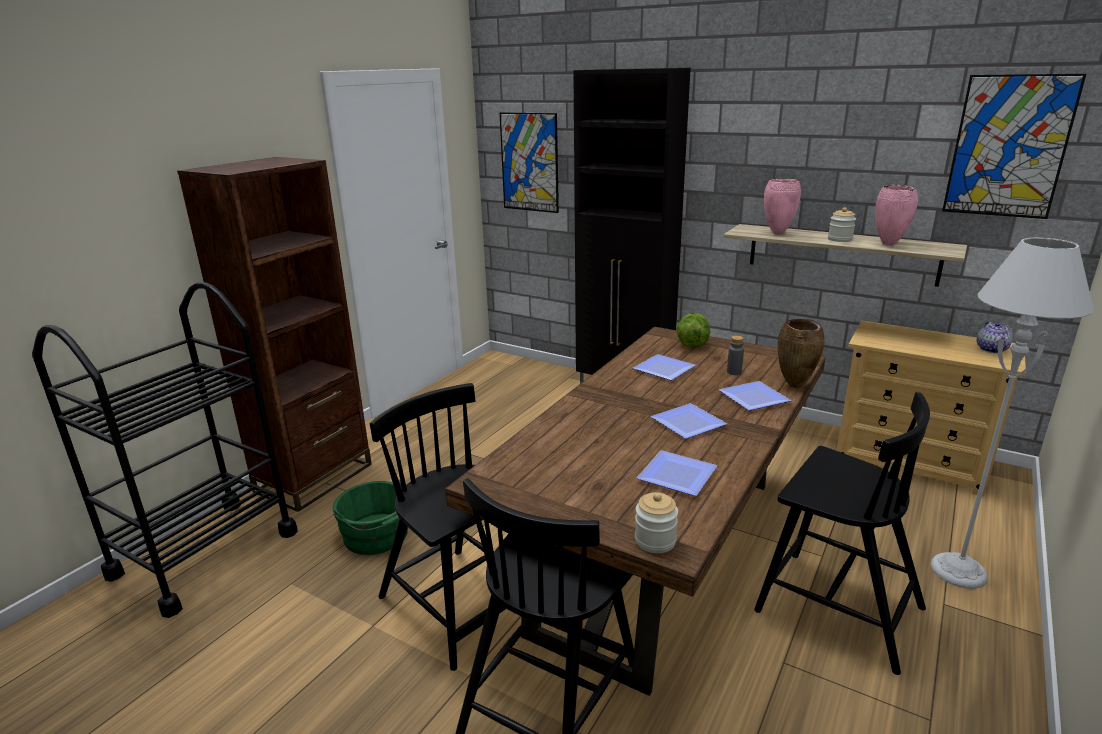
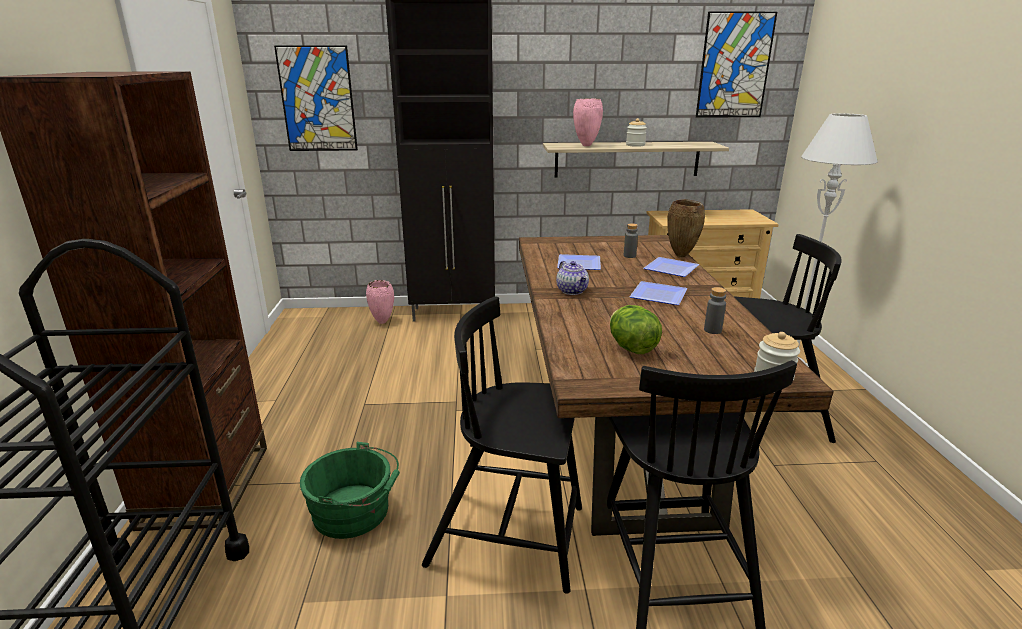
camera: 35 degrees left, 0 degrees up
(680, 475) = (712, 330): plate -> grey bottle
(692, 344) = (569, 244): lettuce -> lettuce (632, 348)
(889, 244) = (672, 145): pink vase -> pink vase (383, 322)
(992, 349) = (743, 215): teapot -> teapot (572, 291)

